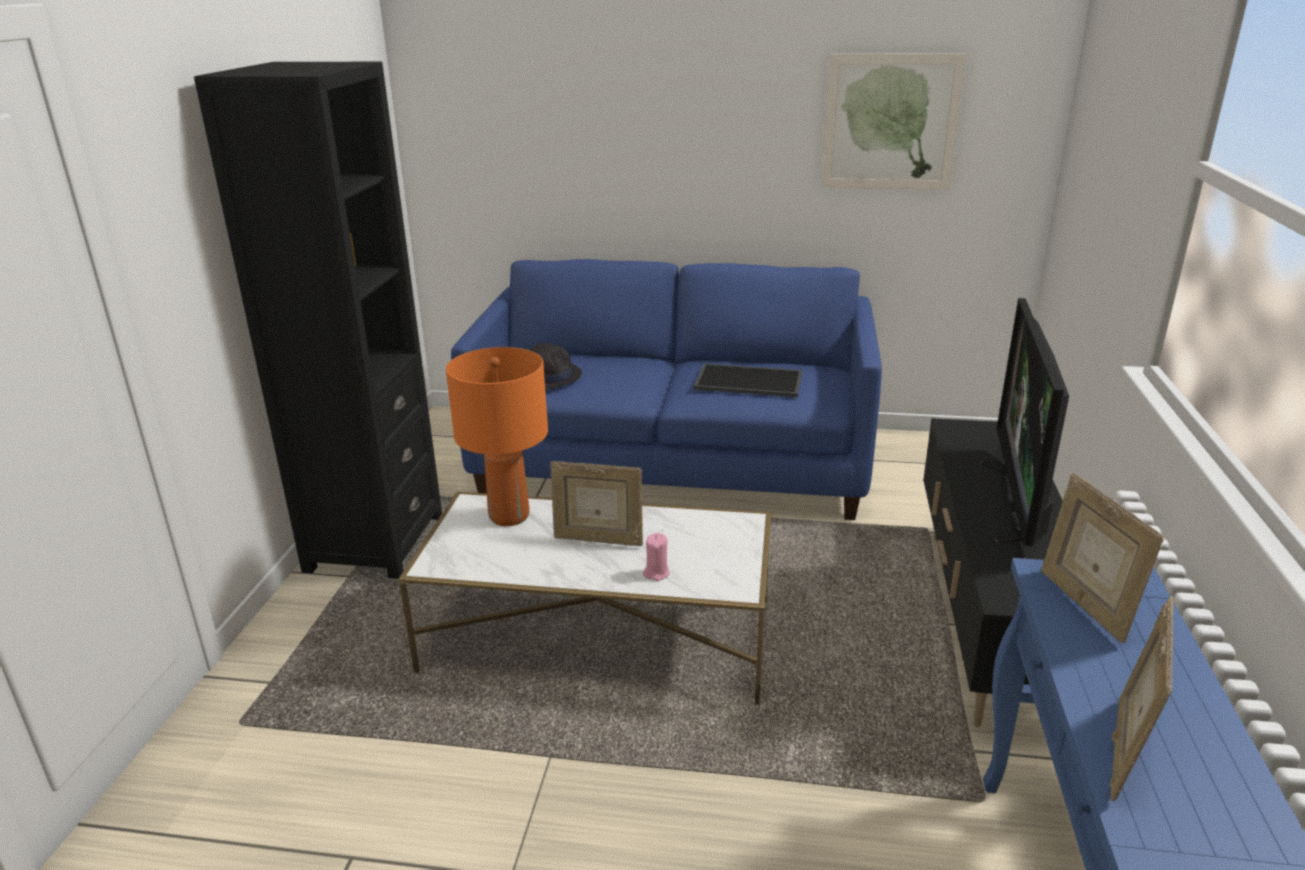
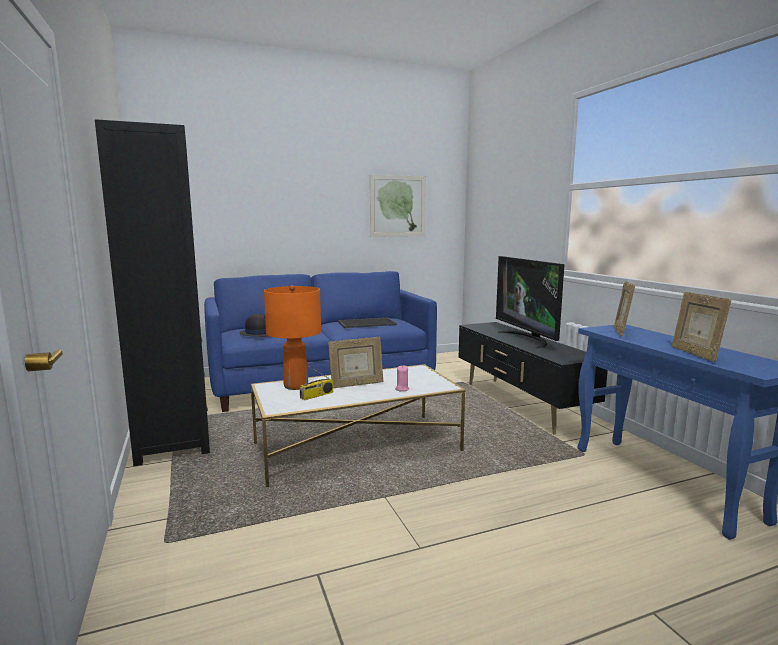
camera: 30 degrees left, 15 degrees down
(514, 550) = (316, 395): none -> radio
(1085, 604) = (621, 332): picture frame -> picture frame turned 60 degrees clockwise

